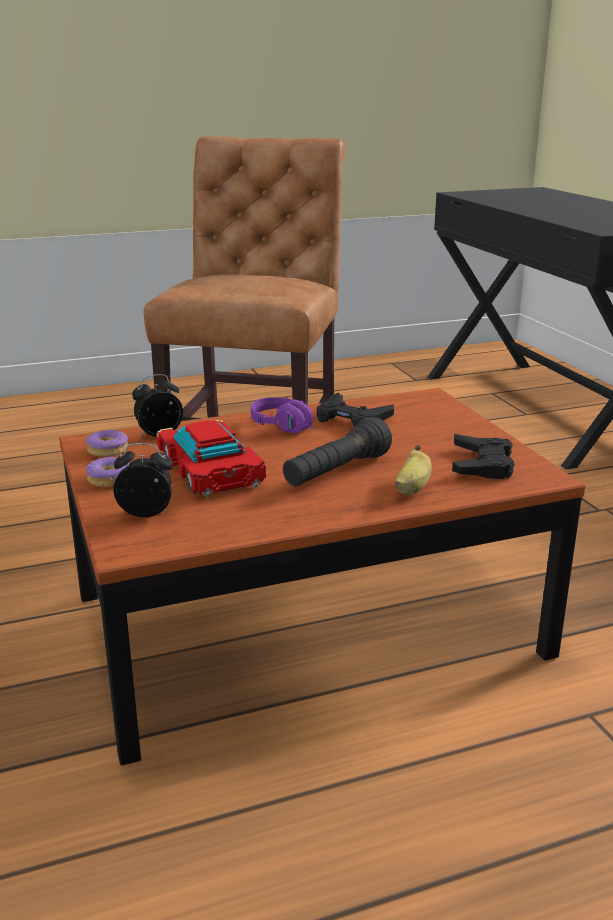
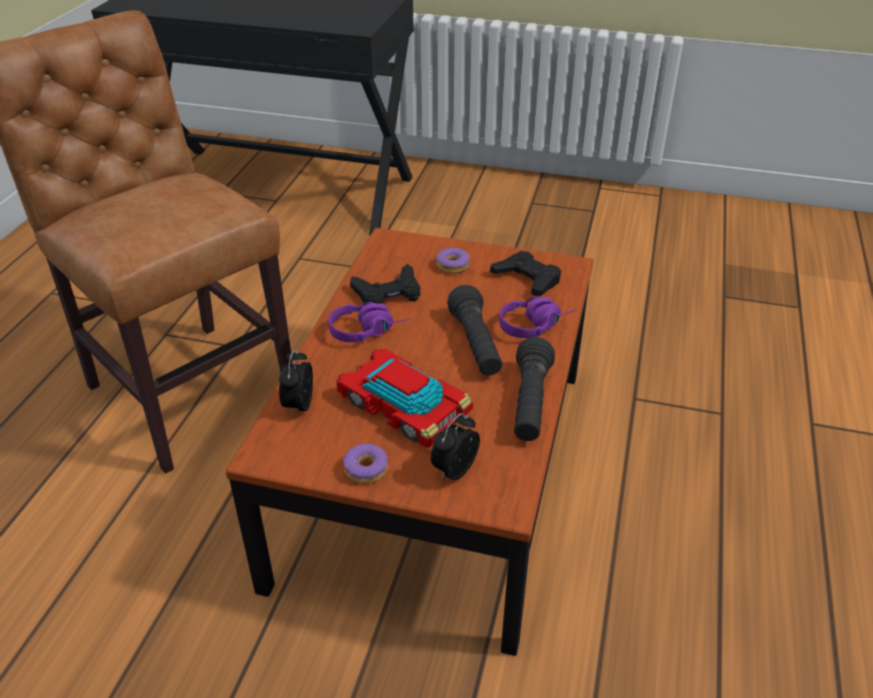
camera: 55 degrees left, 15 degrees up
(108, 450) = (300, 449): donut -> donut (452, 265)
(208, 469) = (404, 405): toy car -> toy car turned 150 degrees counterclockwise
(284, 520) = (530, 403): none -> black flashlight
(412, 489) = (535, 325): banana -> purple headphones

